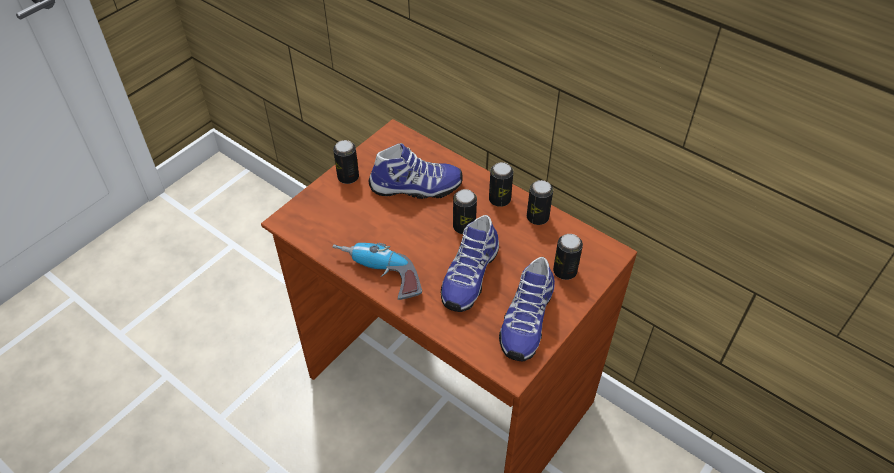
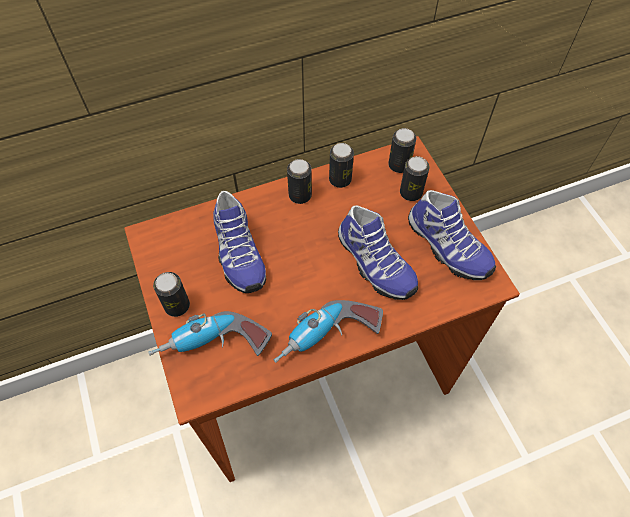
camera: 60 degrees left, 10 degrees up
(327, 212) = (212, 347): none -> power drill
(416, 188) = (237, 253): shoe -> shoe turned 135 degrees clockwise
(464, 227) = (314, 239): can -> can (399, 165)

